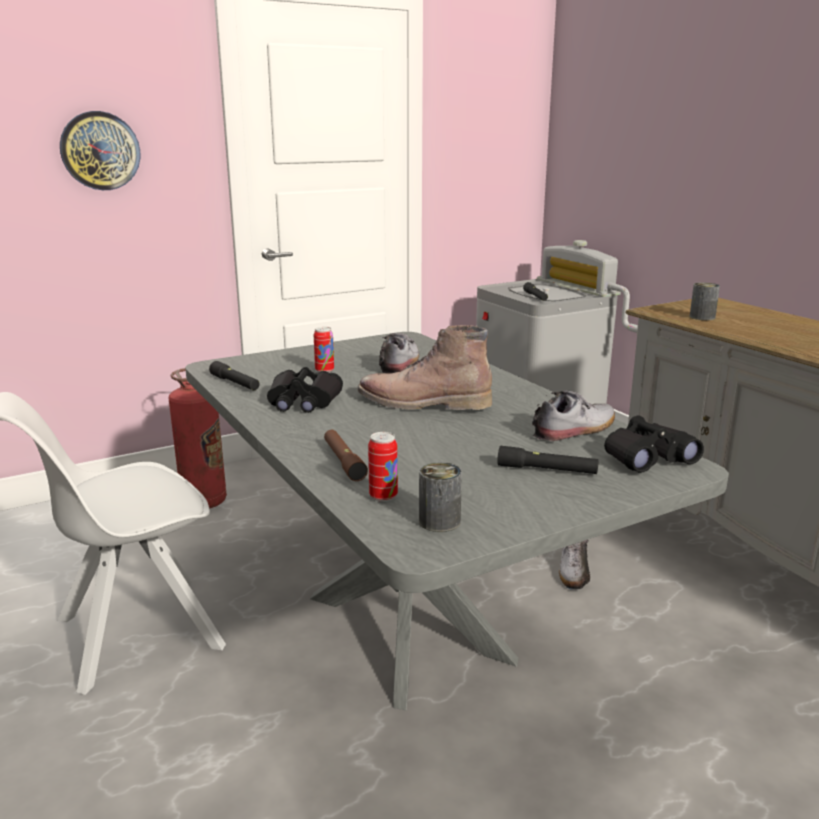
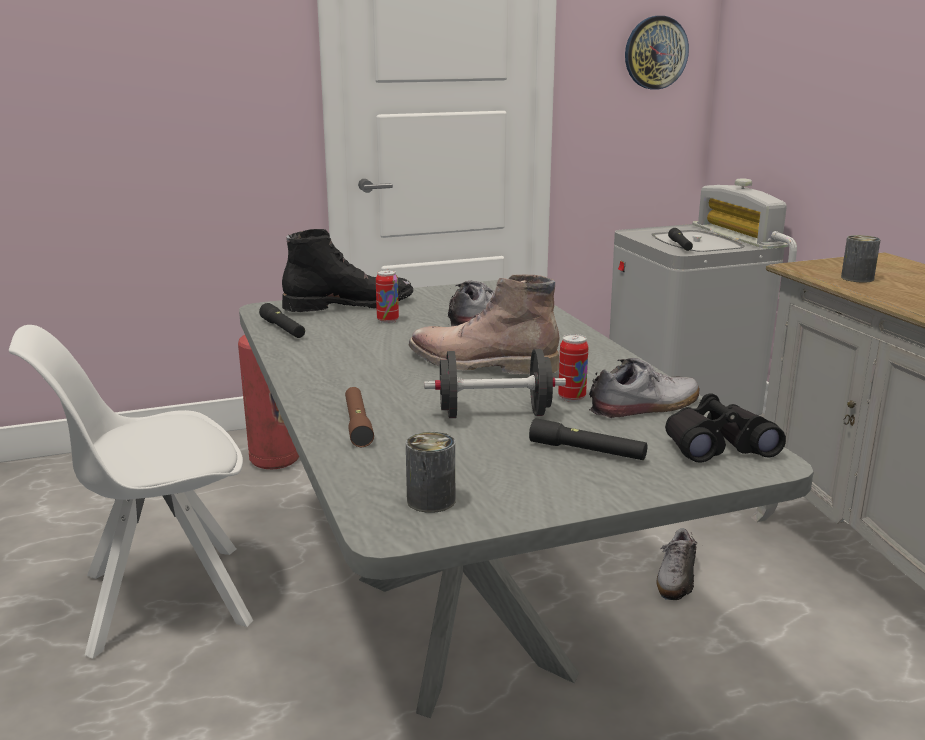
camera: 10 degrees right, 0 degrees up
(100, 151) = (180, 66): wall clock -> wall clock (655, 52)
(283, 359) = (349, 304): none -> black boot
(303, 402) = (346, 354): black binoculars -> none
(383, 496) = (382, 467): can -> can (571, 397)
(456, 445) = (494, 414): none -> black dumbbell

